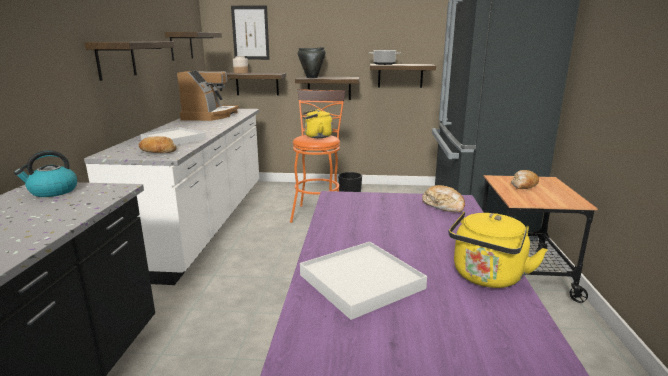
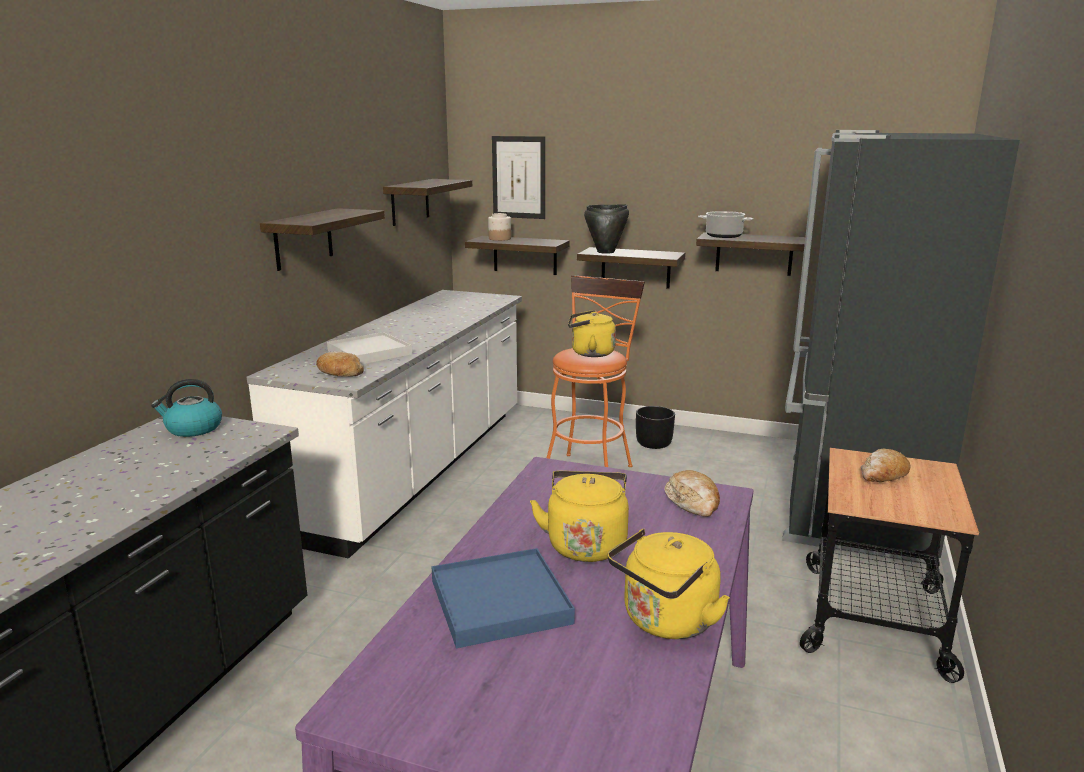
camera: 15 degrees right, 0 degrees up
(210, 116) = (441, 307): coffee machine -> none
(361, 281) = (500, 601): white tray -> blue tray
(394, 237) = (586, 544): none -> yellow kettle

